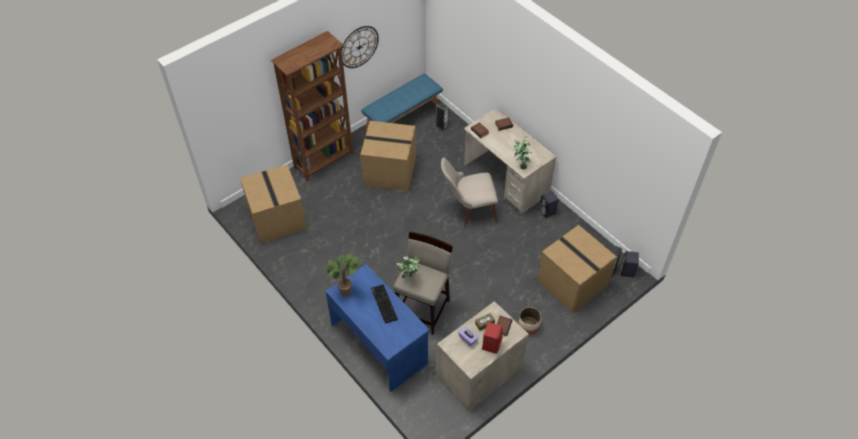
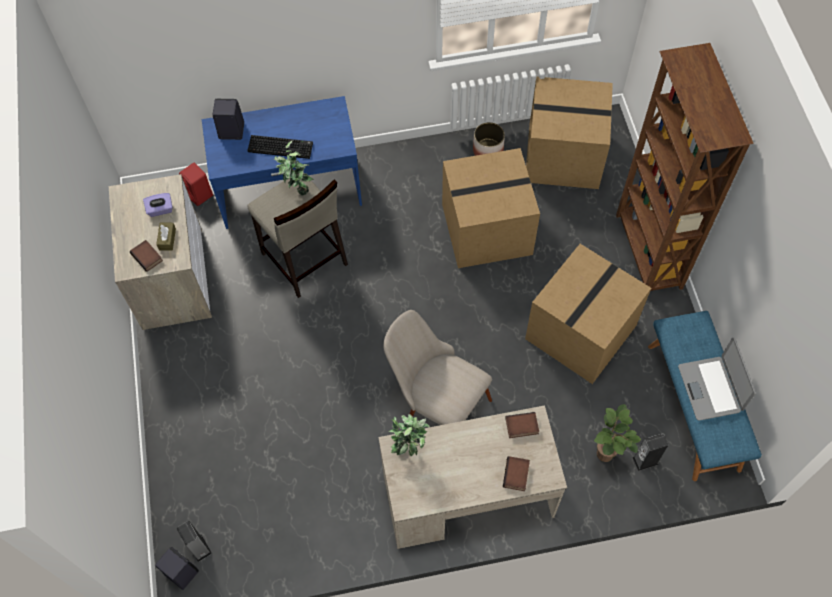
camera: 120 degrees right, 10 degrees up
(347, 290) = (329, 118): potted plant -> potted plant (606, 457)
(359, 47) = (759, 250): wall clock -> none
(404, 94) = (710, 388): none -> laptop
(468, 210) = (436, 403): beige chair -> beige chair turned 75 degrees counterclockwise
(491, 344) = (134, 231): red speaker -> red speaker (200, 195)
(528, 326) = (193, 373): planter -> planter (488, 150)
(547, 211) = (365, 523): black speaker -> black speaker (230, 131)
(573, 283) = (216, 476): cardboard box -> cardboard box (485, 230)

